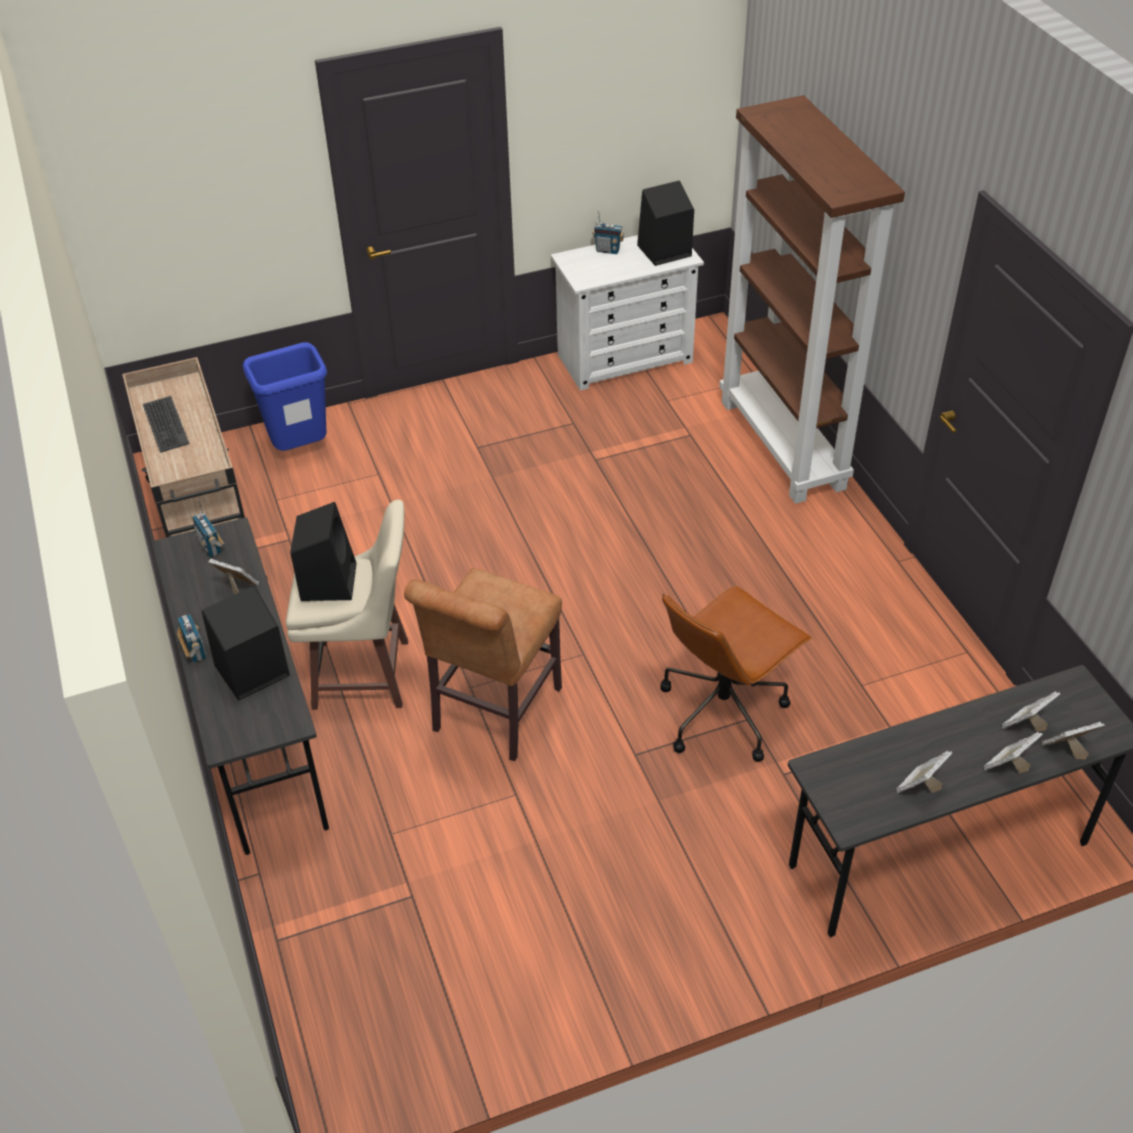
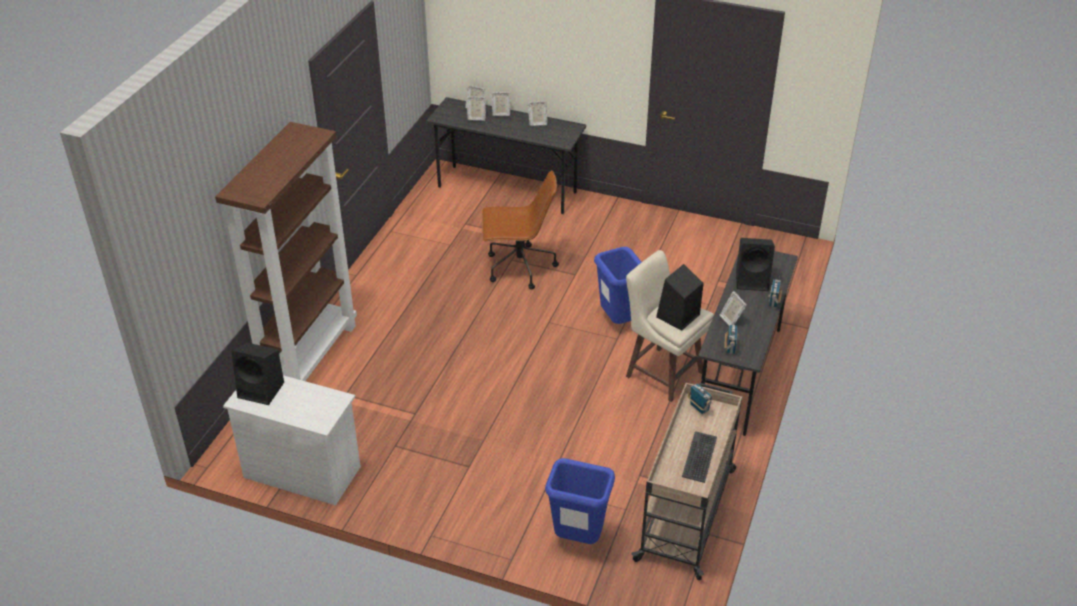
camera: 140 degrees left, 5 degrees down
(493, 714) = (618, 322): brown chair -> blue trash can
(608, 250) = (290, 413): radio -> radio (699, 408)

